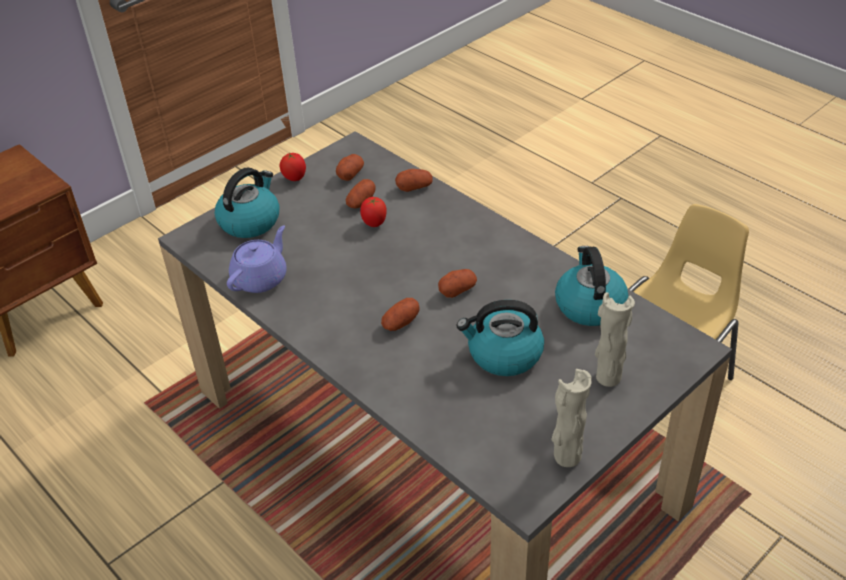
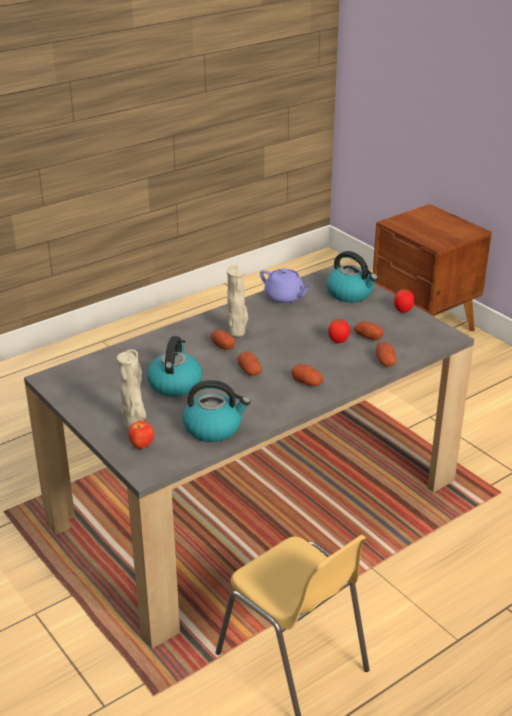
camera: 95 degrees right, 10 degrees down
(350, 174) = (407, 334): potato -> potato (307, 382)
(566, 456) = (73, 397): beige vase -> beige vase (237, 333)
(648, 361) = (142, 446): none -> apple

